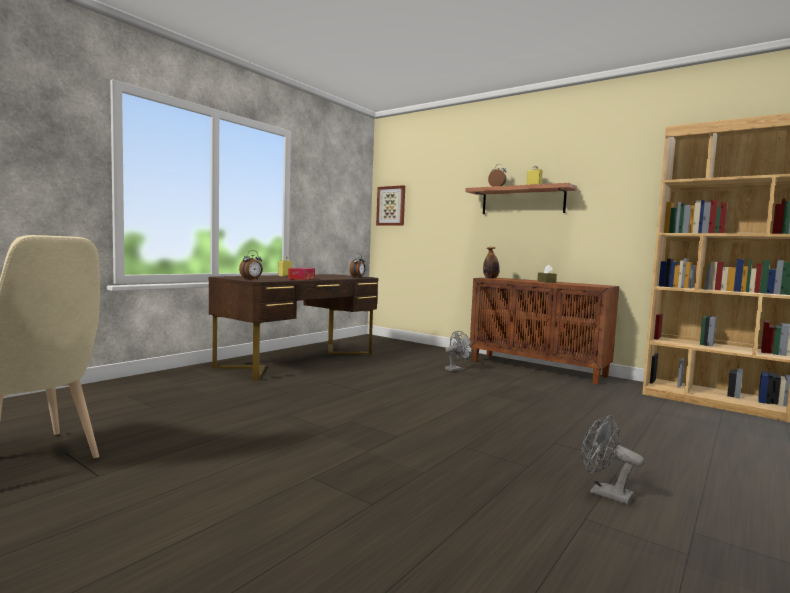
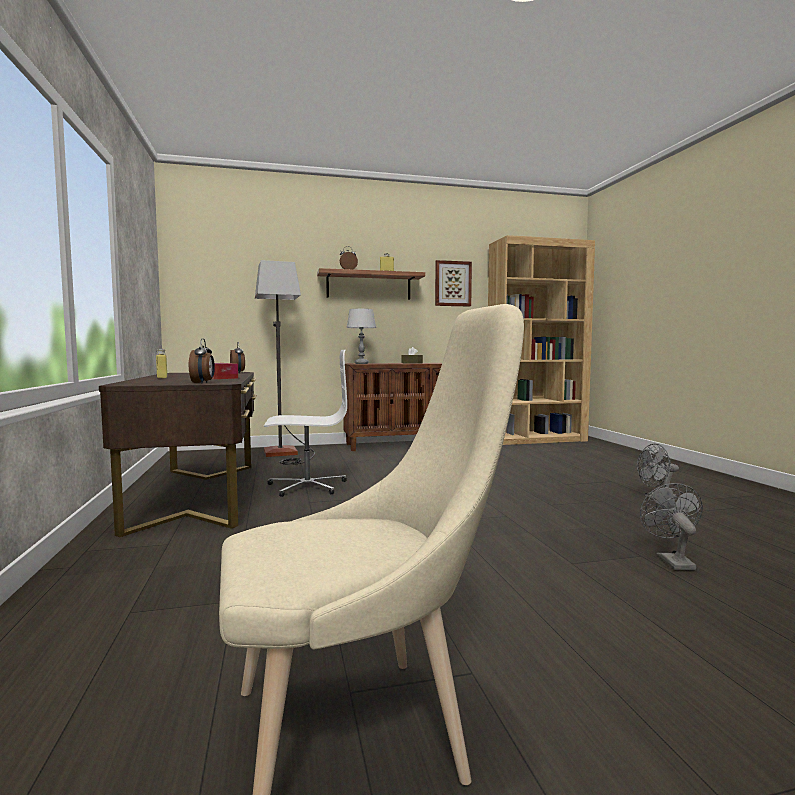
camera: 50 degrees left, 0 degrees up
(359, 373) = (307, 486): none -> white office chair
(391, 206) = (196, 282): picture -> picture (452, 283)
(419, 352) = (285, 454): none -> floor lamp
(456, 369) = (364, 460): grey fan -> grey fan (671, 560)
(490, 278) = (361, 363): bottle -> grey table lamp

